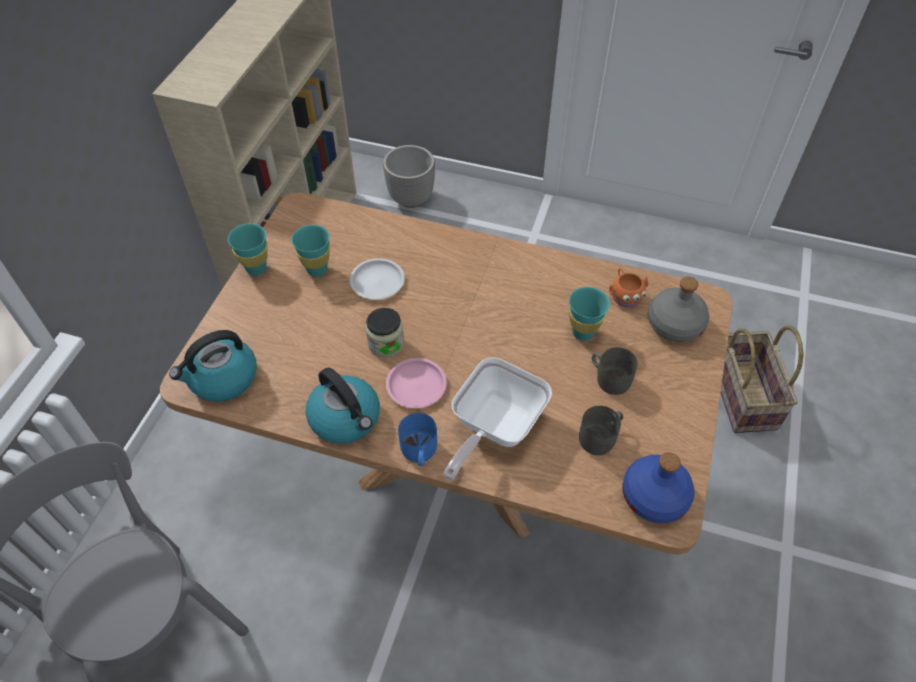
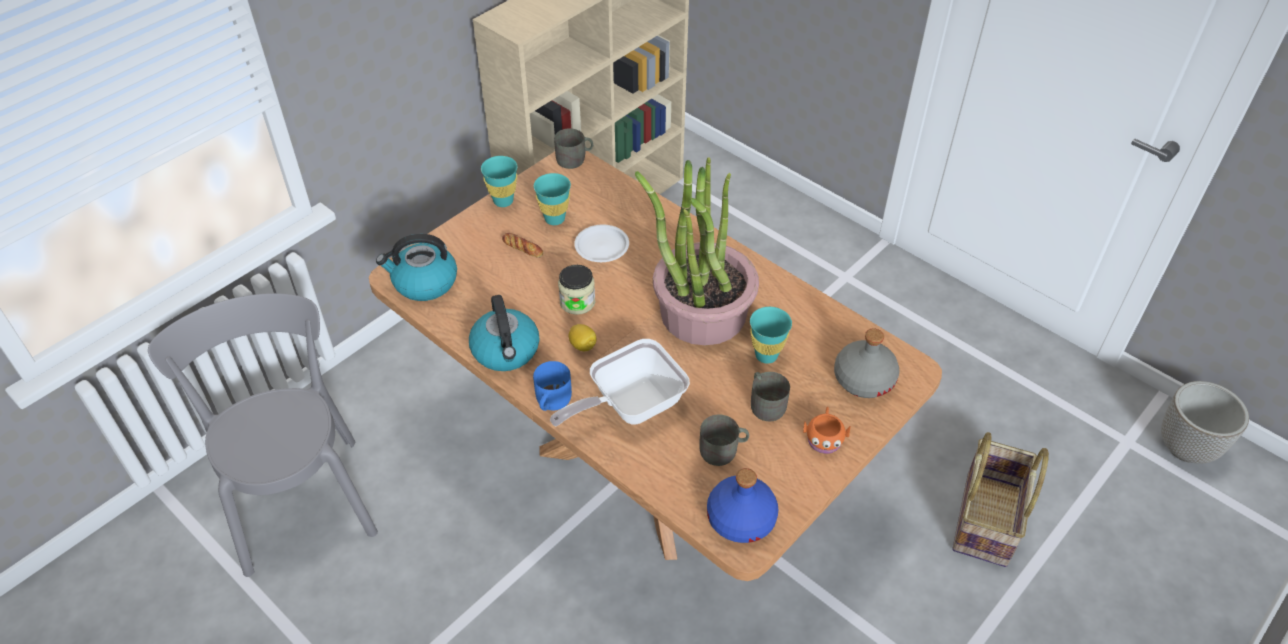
camera: 25 degrees right, 5 degrees down
(302, 308) = (523, 248): none -> bread
(303, 205) = (575, 159): none -> grey mug
(411, 198) = (735, 200): planter -> planter (1186, 447)
(416, 385) = (583, 345): pink plate -> lemon
(504, 313) = (702, 313): none -> potted plant
(625, 295) = (831, 336): orange mug -> orange mug (824, 438)

